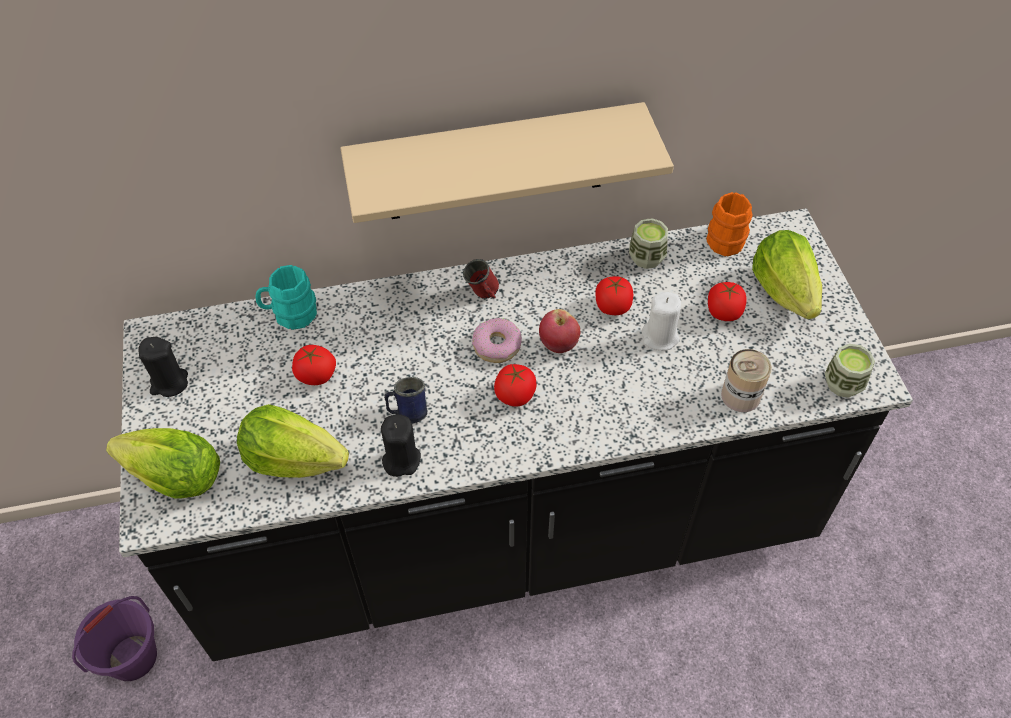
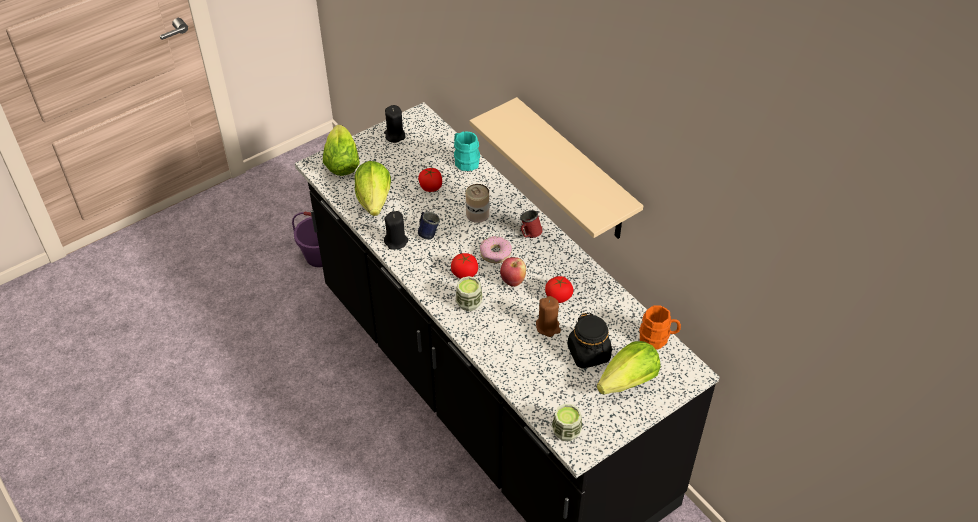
camera: 65 degrees right, 5 degrees down
(646, 257) = (610, 301): cup -> cup (469, 303)
(660, 337) = (548, 327): white candle -> brown candle
(723, 312) = (589, 353): tomato -> black jar
(740, 396) = (525, 379): can -> can (477, 214)

